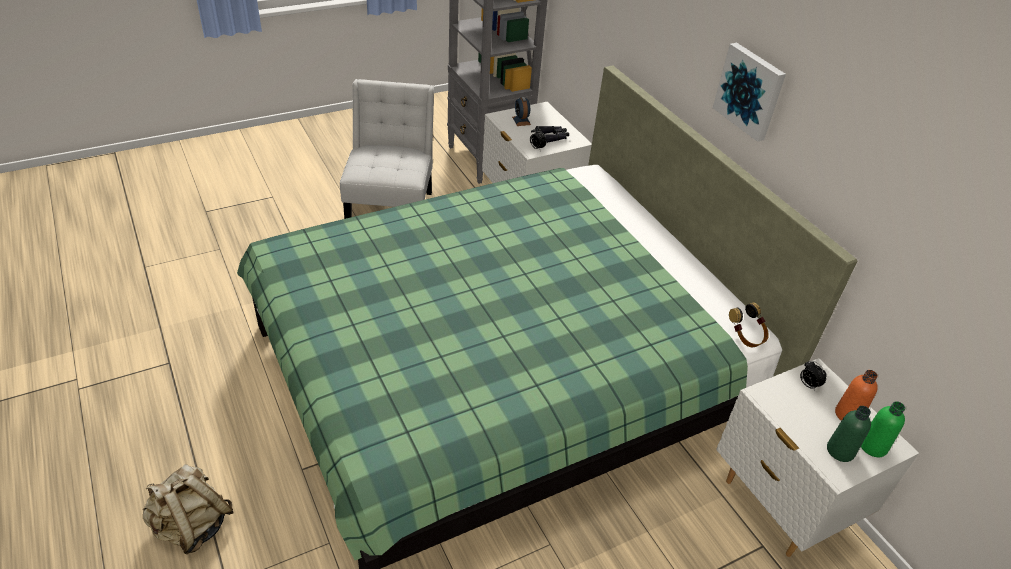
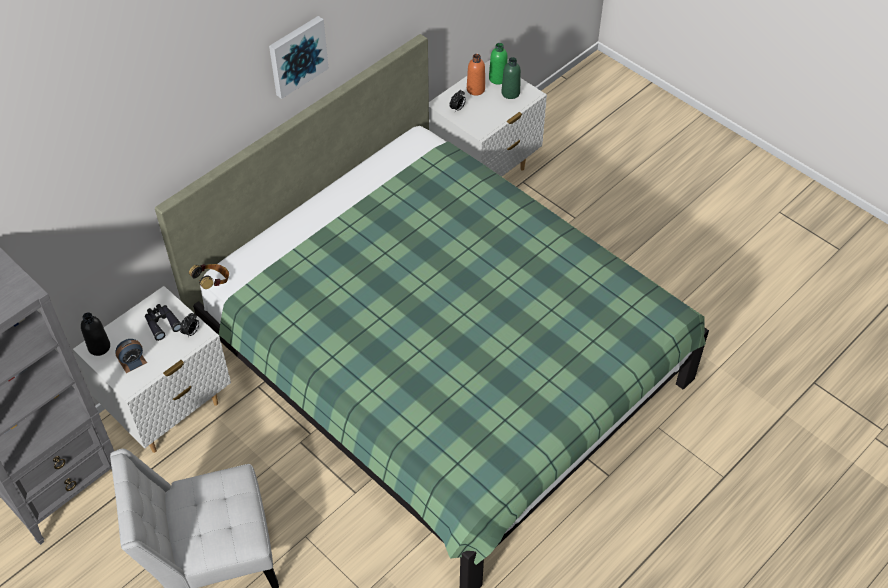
camera: 105 degrees left, 10 degrees up
(192, 526) = (697, 526): beige backpack -> none
(542, 110) = (99, 347): none -> black bottle
(746, 336) = (426, 141): headphones -> headphones (213, 282)

